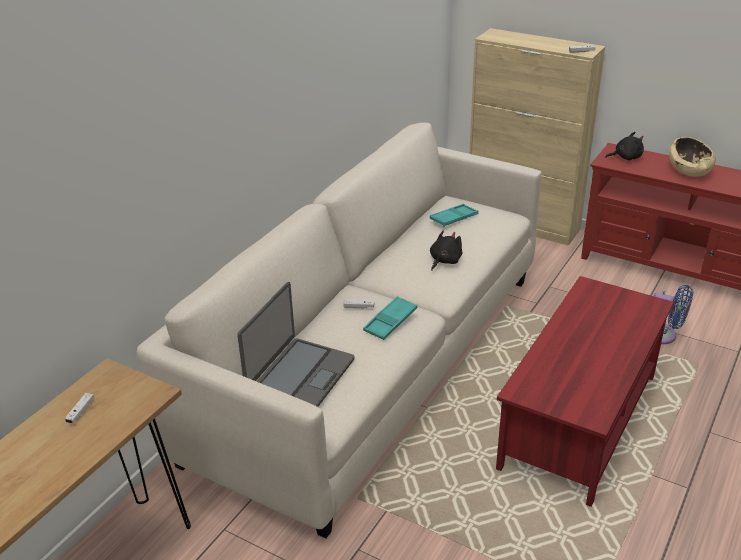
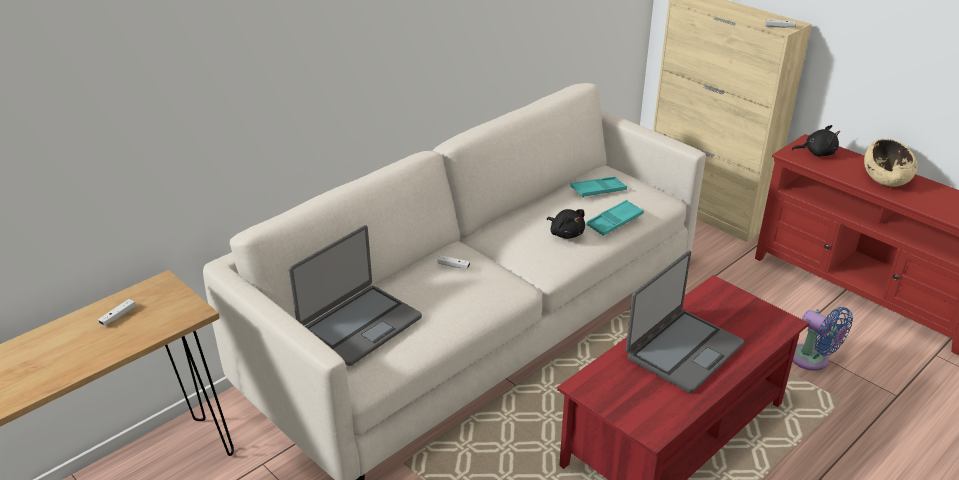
camera: 15 degrees right, 0 degrees up
(390, 322) = (477, 286): turquoise tray -> turquoise tray (614, 221)
(444, 261) = (566, 233): black plush toy -> black plush toy turned 90 degrees clockwise
(586, 344) = (683, 350): none -> laptop

